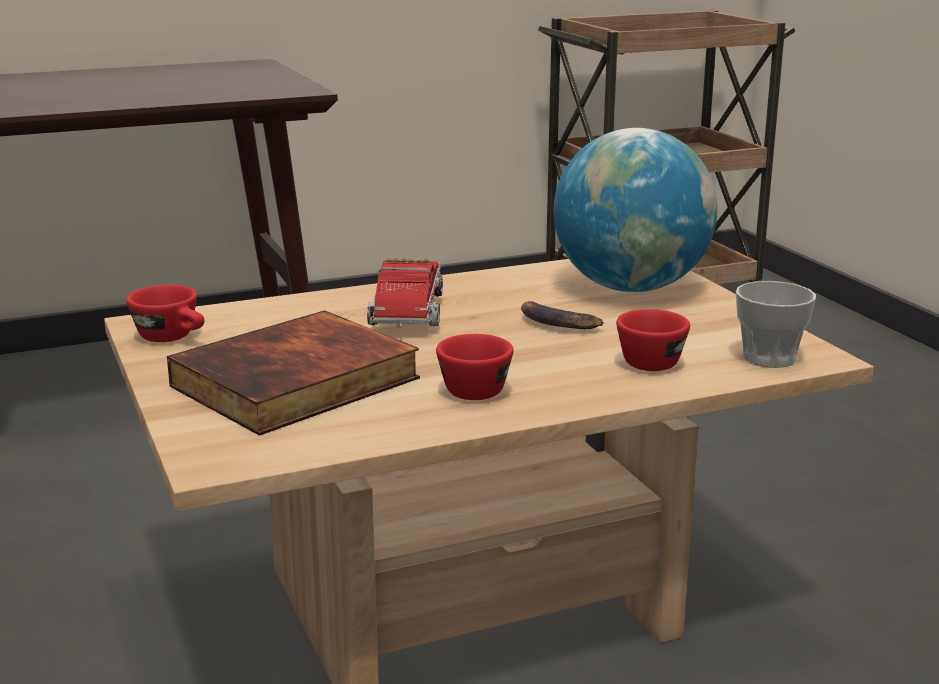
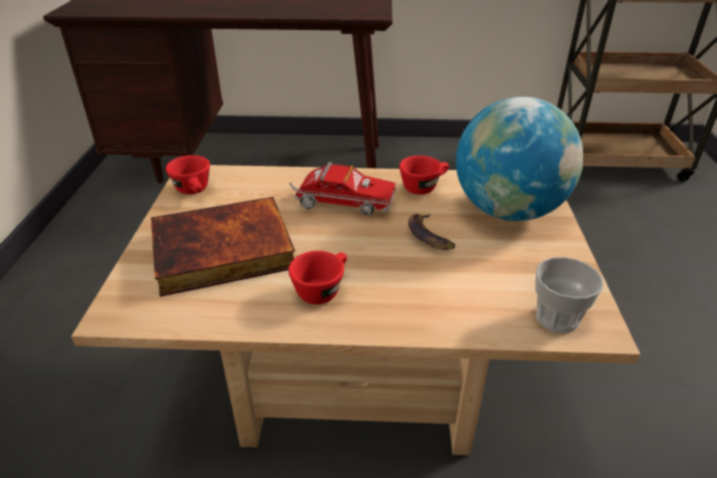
camera: 25 degrees right, 15 degrees up
(408, 316) = (340, 204): toy truck -> toy truck turned 75 degrees clockwise
(654, 361) = (466, 296): red cup -> red cup (424, 186)

